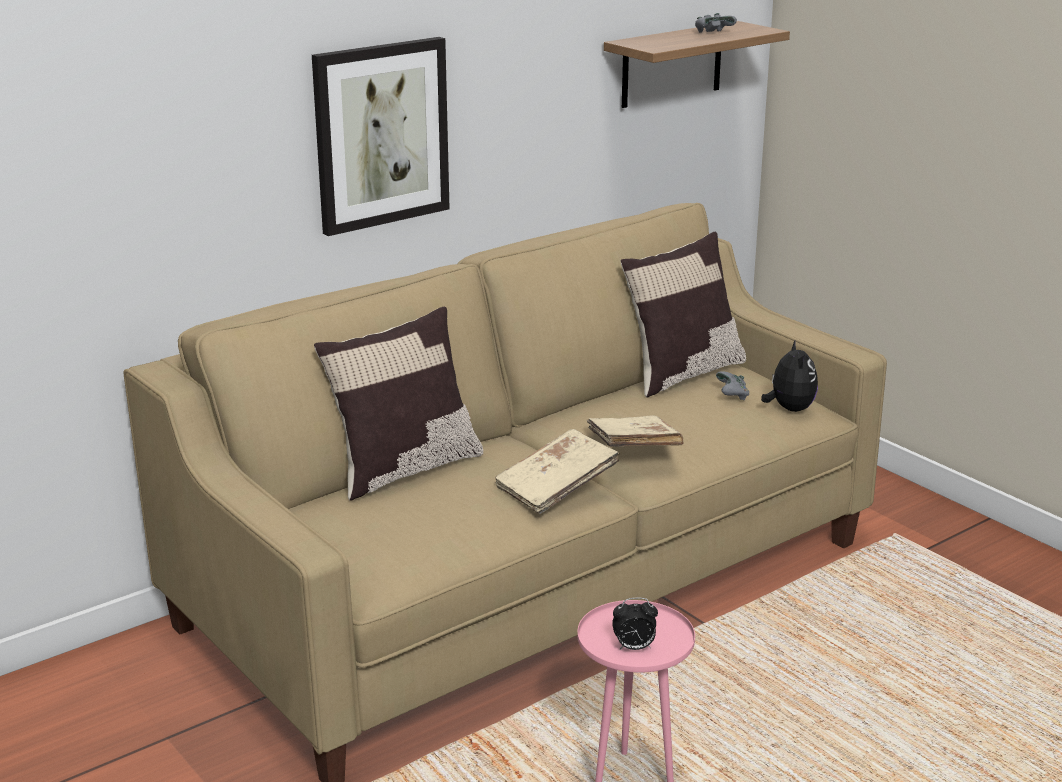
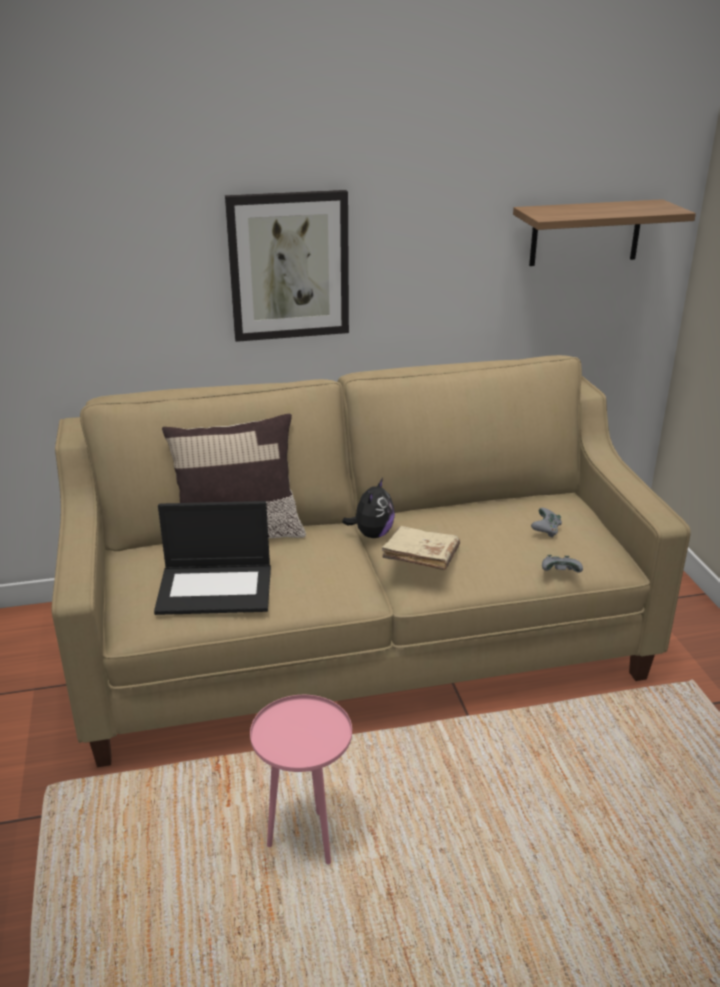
camera: 25 degrees right, 5 degrees up
(437, 523) = (216, 588): none -> laptop
(556, 488) = (330, 581): beige book -> none
(634, 648) = (291, 743): alarm clock -> none
(681, 374) = (521, 501): pillow -> none
(713, 33) = (620, 208): grey game controller -> grey game controller (560, 573)
(789, 409) = (588, 554): plush toy -> plush toy (372, 534)

